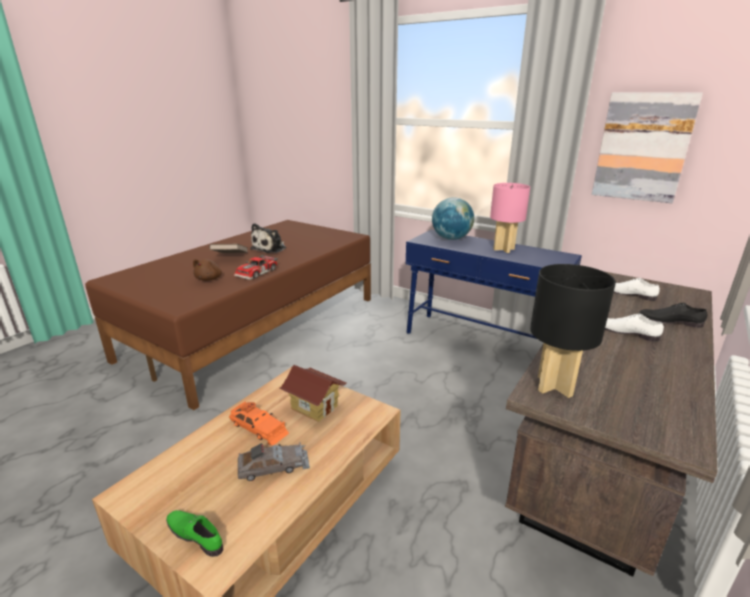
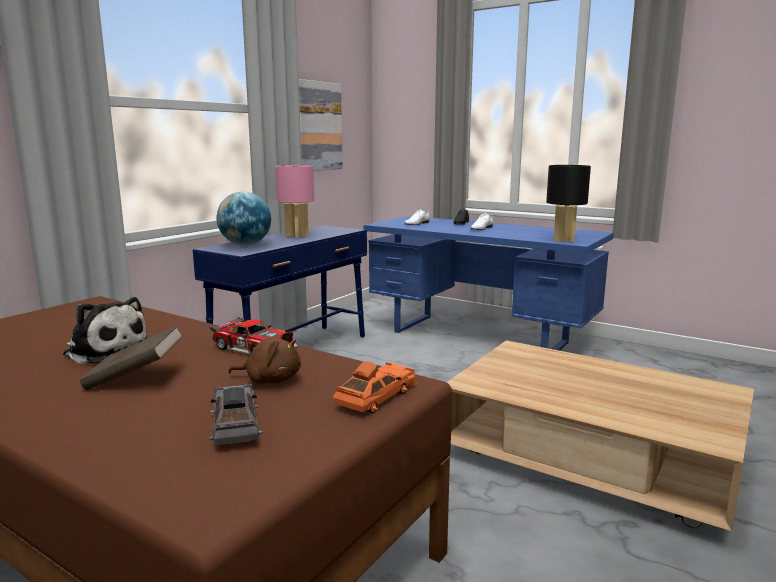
camera: 90 degrees left, 10 degrees down
(196, 534) = (715, 401): green shoe -> none
(259, 428) = (570, 392): orange toy car -> orange toy car (378, 396)
(274, 466) = (616, 381): grey toy car -> grey toy car (235, 424)
(314, 407) = (520, 370): toy house -> none
(597, 466) = (480, 337): brown desk -> blue desk

